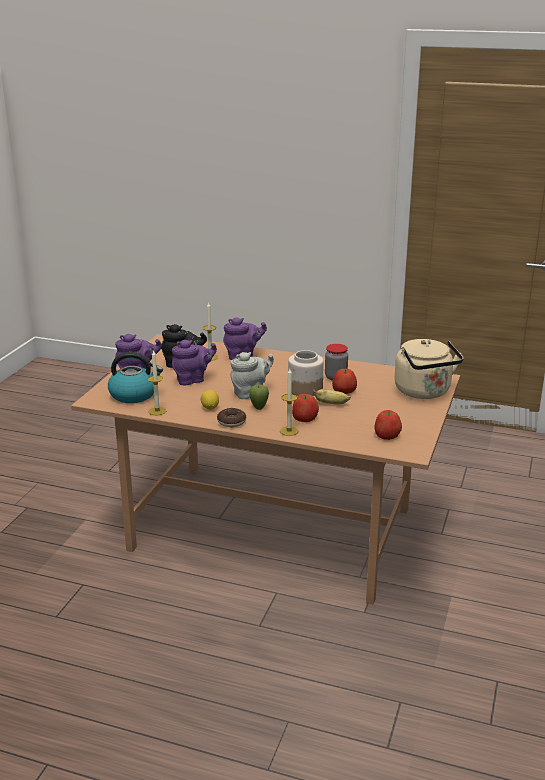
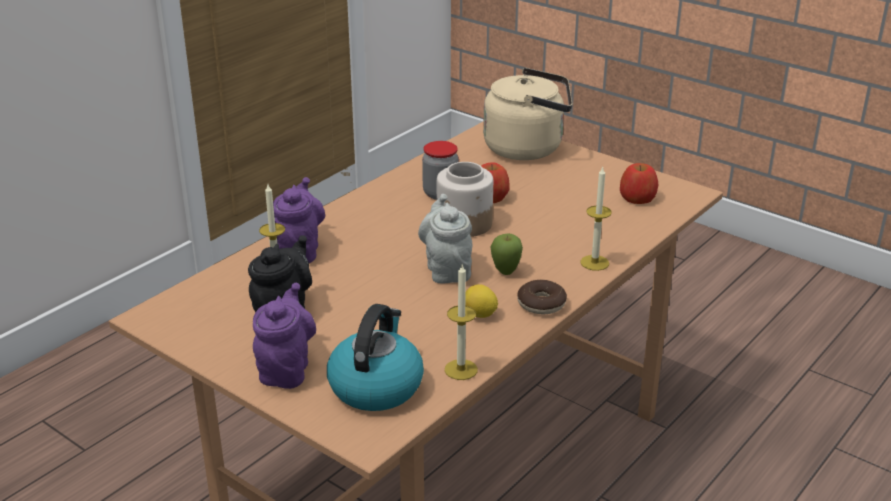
camera: 70 degrees left, 5 degrees up
(193, 380) = (358, 313): purple teapot -> none
(304, 418) = (559, 243): apple -> none
(332, 404) = (525, 214): banana -> none

